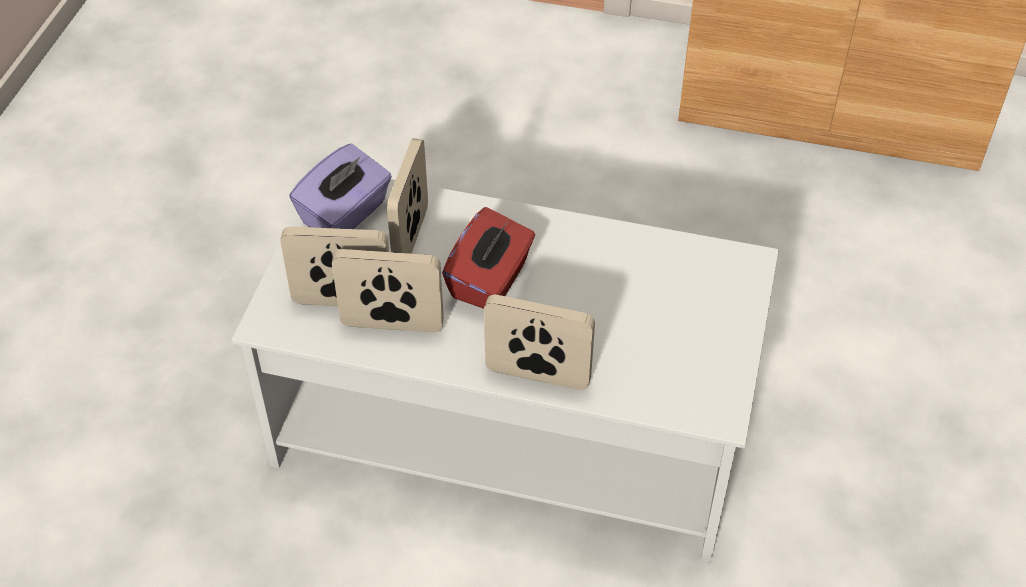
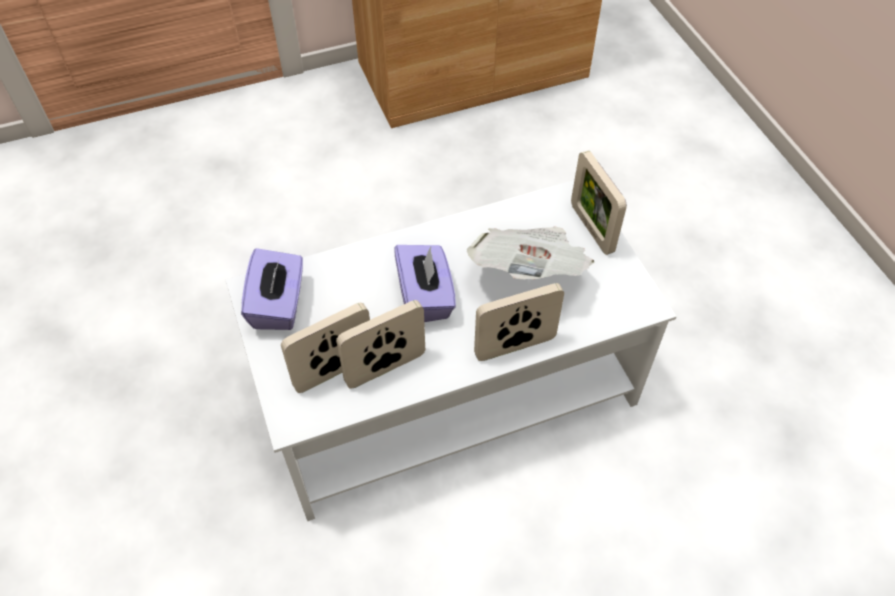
camera: 35 degrees left, 5 degrees up
(411, 238) = (343, 297): picture frame -> picture frame (591, 229)
(490, 281) = (425, 297): red tissue box -> purple tissue box
(622, 312) = (529, 271): none -> newspaper

